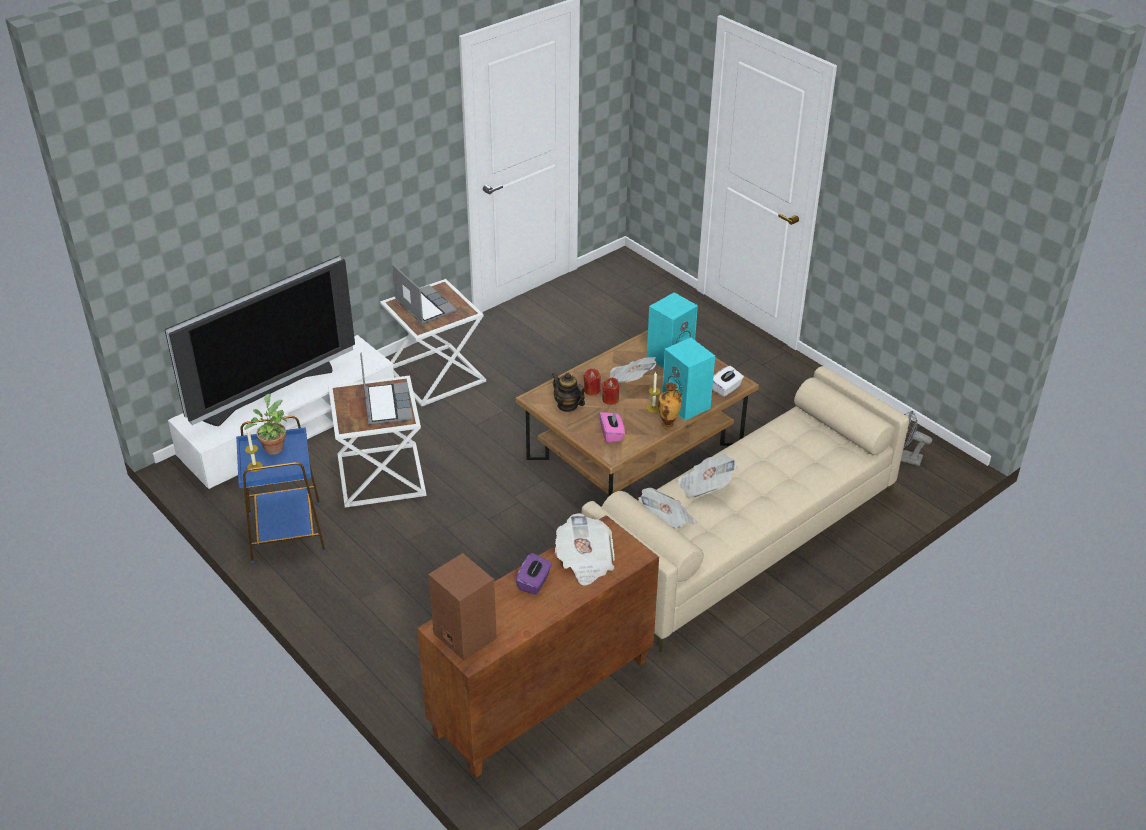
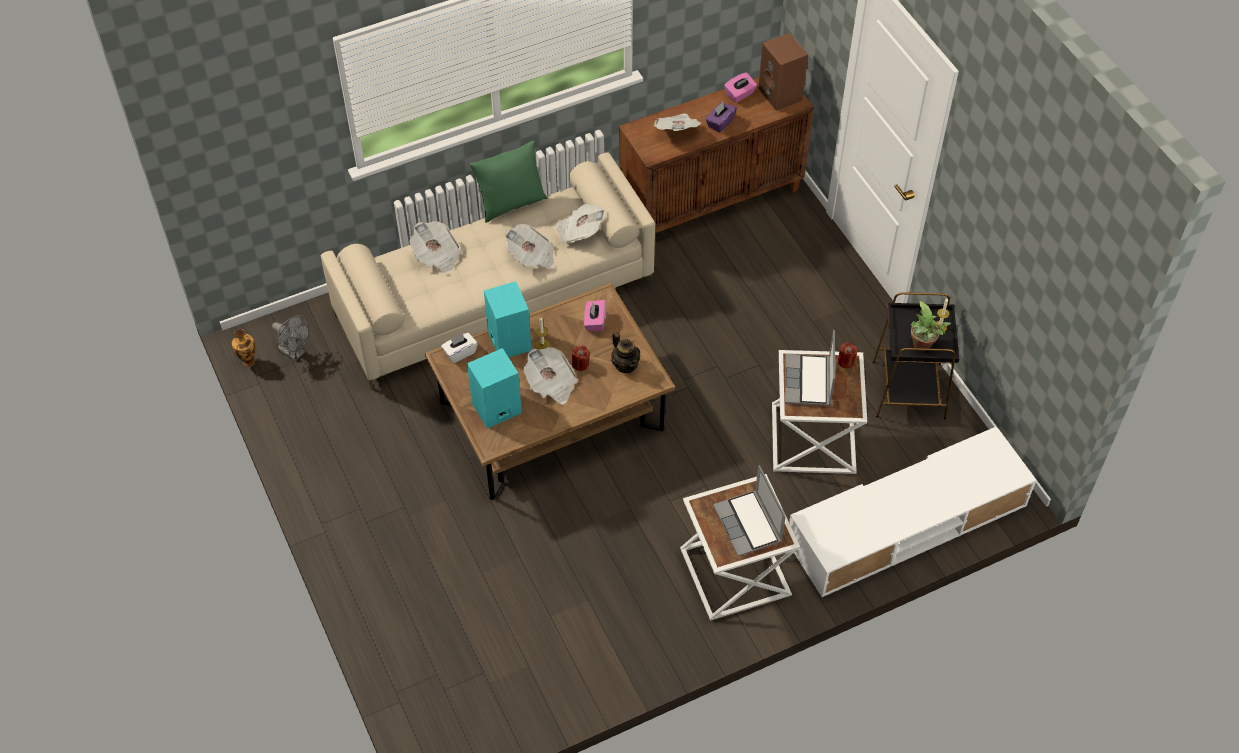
camera: 165 degrees left, 15 degrees up
(270, 392) = (928, 497): television -> none
(286, 533) = (909, 389): blue side table -> black side table
(519, 625) = (740, 94): none -> pink tissue box
(592, 390) = (594, 380): red candle -> red candle (846, 361)
(668, 425) = (537, 320): vase -> vase (248, 361)
(758, 538) = (511, 204): none -> green pillow
(802, 470) = (437, 256): none -> newspaper

